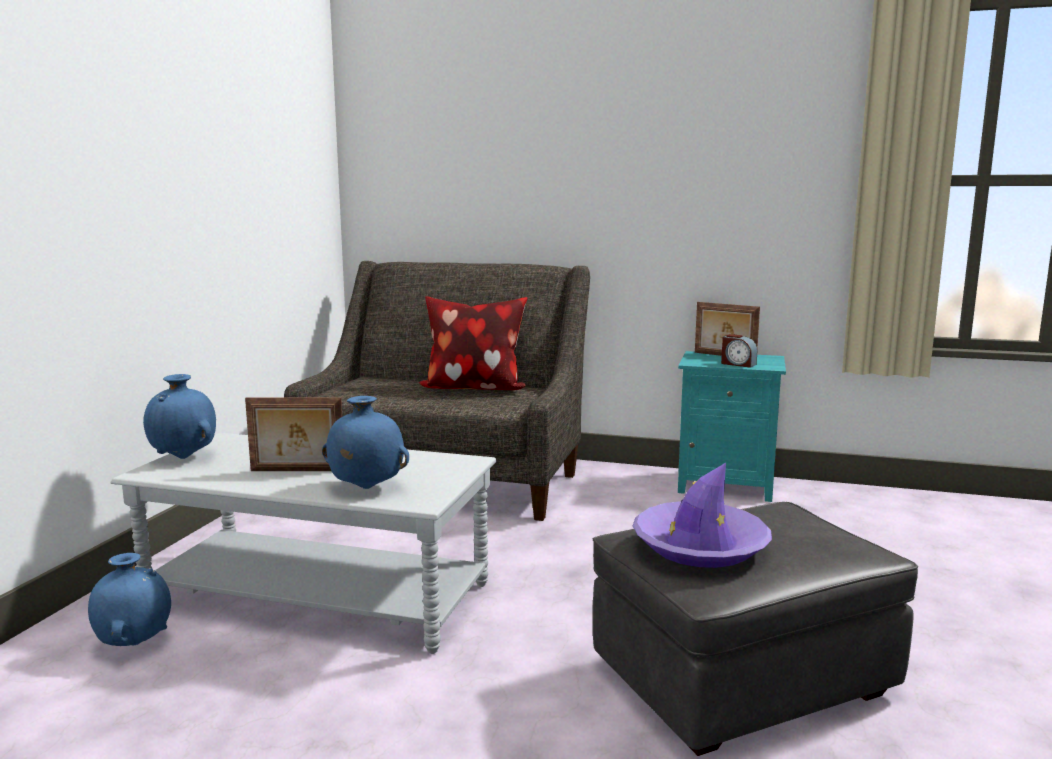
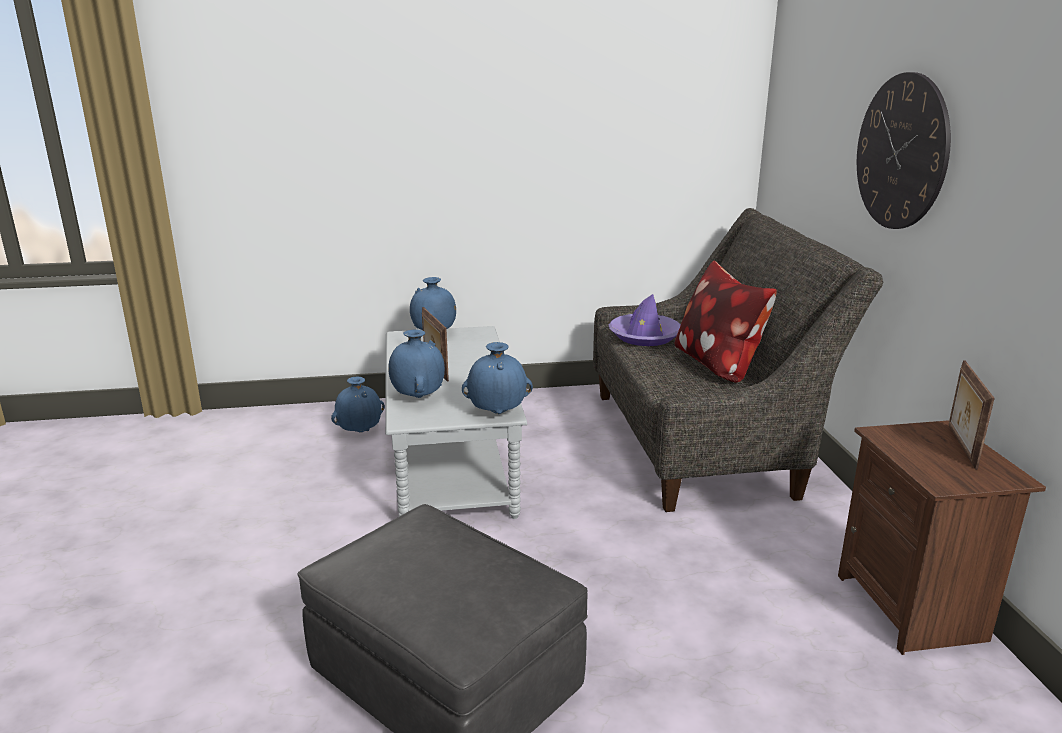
camera: 65 degrees right, 10 degrees up
(462, 463) = (498, 412): none -> blue vase
(571, 175) = (901, 152): none -> wall clock
(700, 546) = (410, 548): purple hat -> purple hat (644, 336)
(725, 485) = (913, 607): turquoise nightstand -> brown nightstand
(738, 364) = (921, 460): alarm clock -> none

